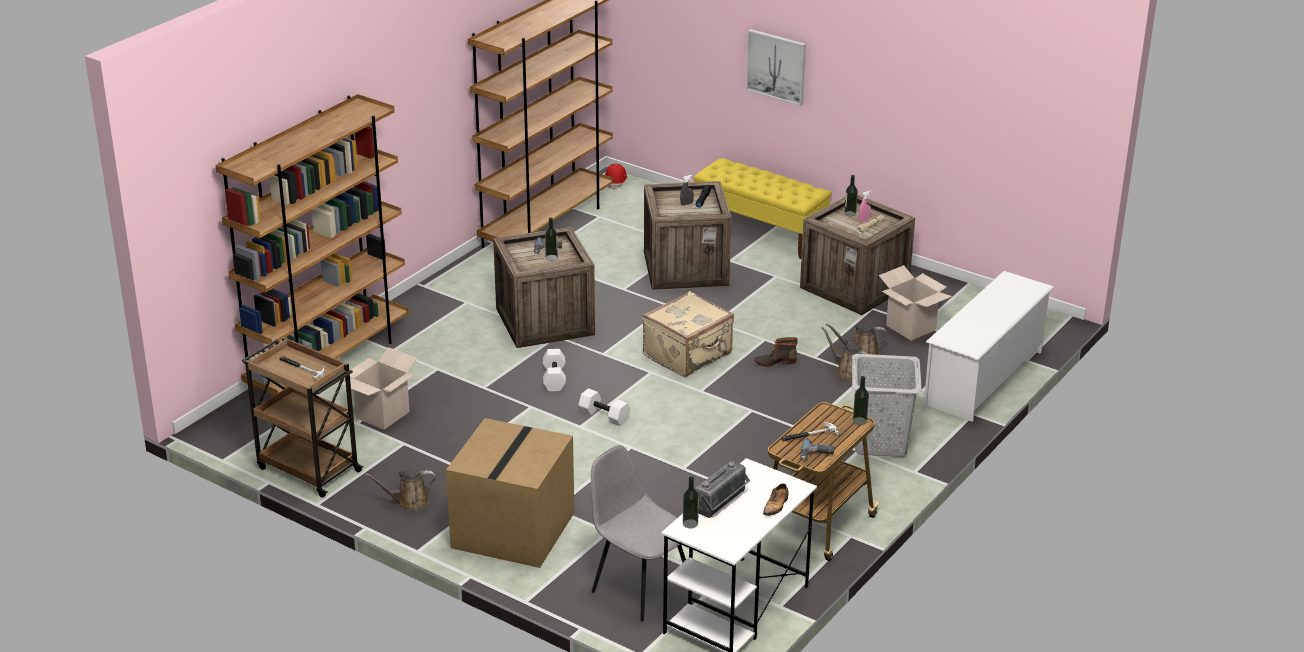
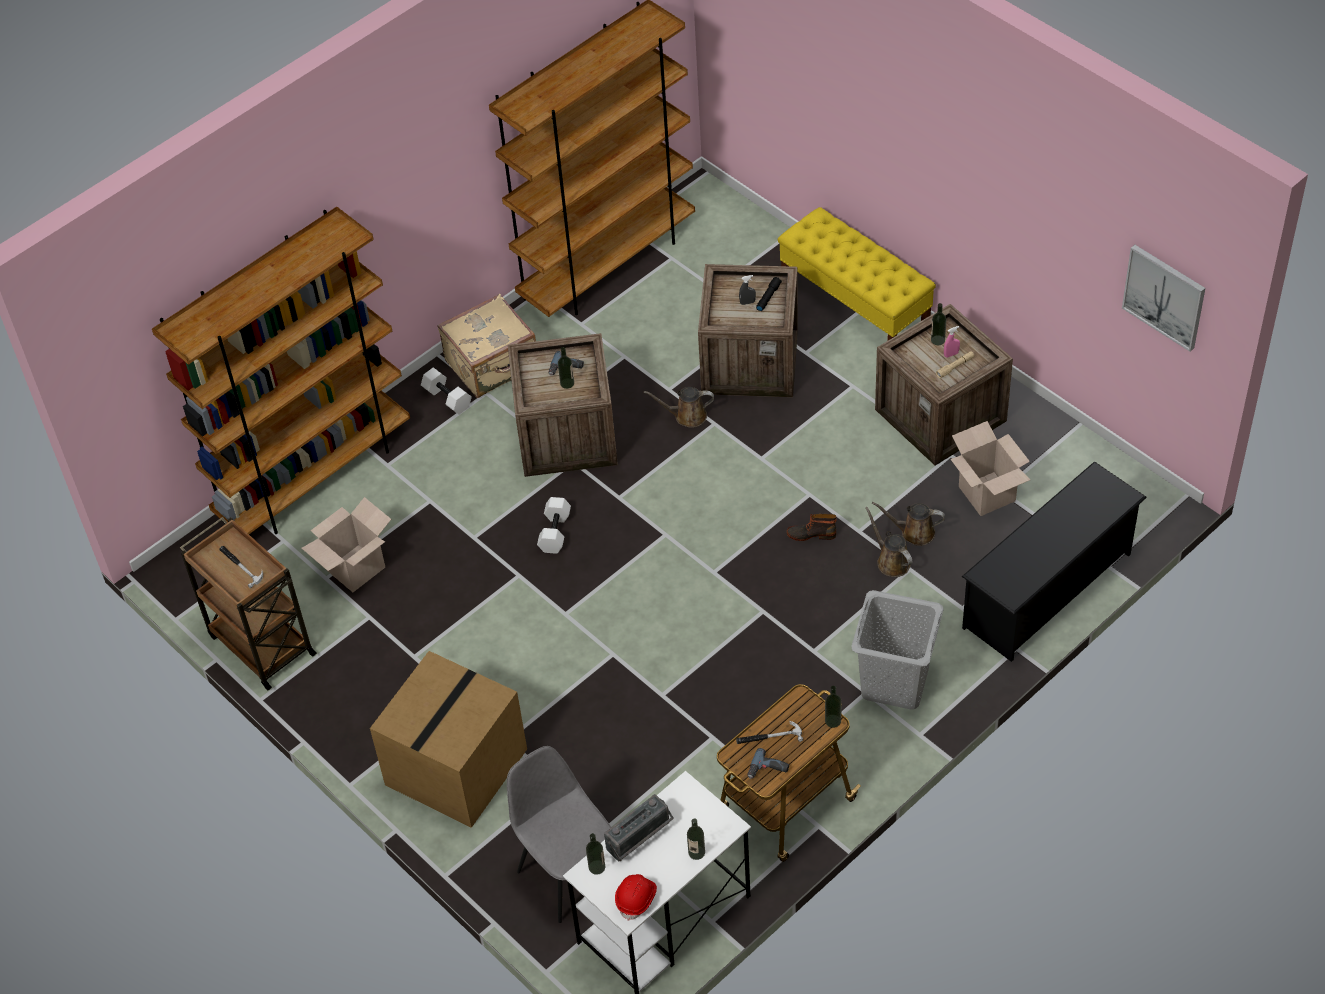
camera: 15 degrees right, 20 degrees up
(409, 502) = (356, 709): brown watering can -> brown watering can (687, 416)
(603, 416) = (594, 600): white dumbbell -> white dumbbell (446, 398)
(616, 182) = (706, 198): red hard hat -> red hard hat (636, 899)
(689, 355) = (715, 511): beige suitcase -> beige suitcase (493, 365)
(776, 66) = (877, 134): picture -> picture (1164, 296)
(776, 506) = (696, 852): shoe -> bottle
(984, 378) = (1048, 590): white shoe rack -> black shoe rack

